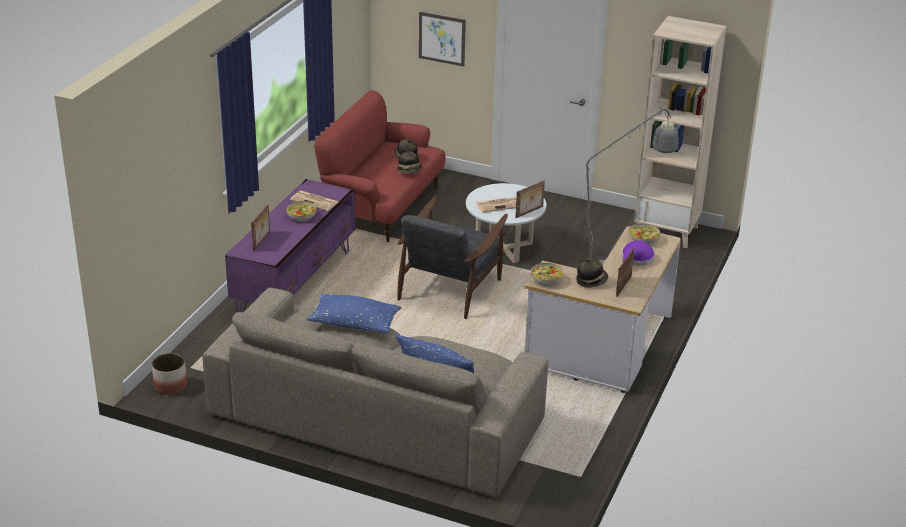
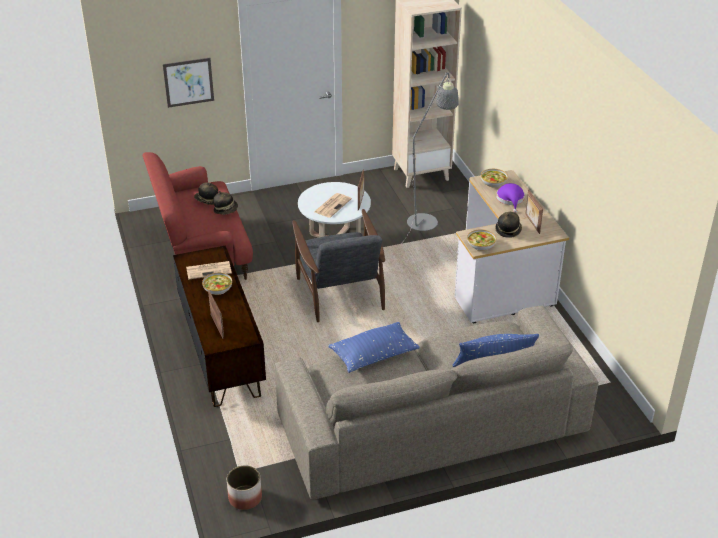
camera: 40 degrees left, 5 degrees up
(295, 283) = (221, 351): purple tv stand -> brown tv stand

